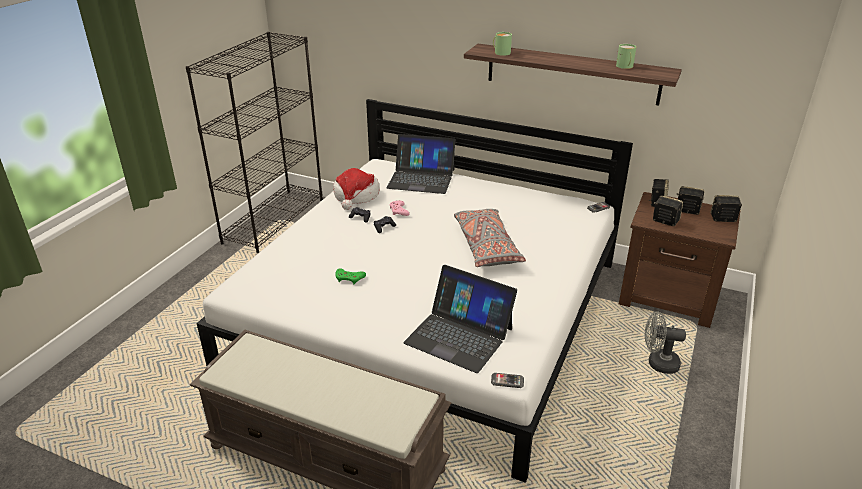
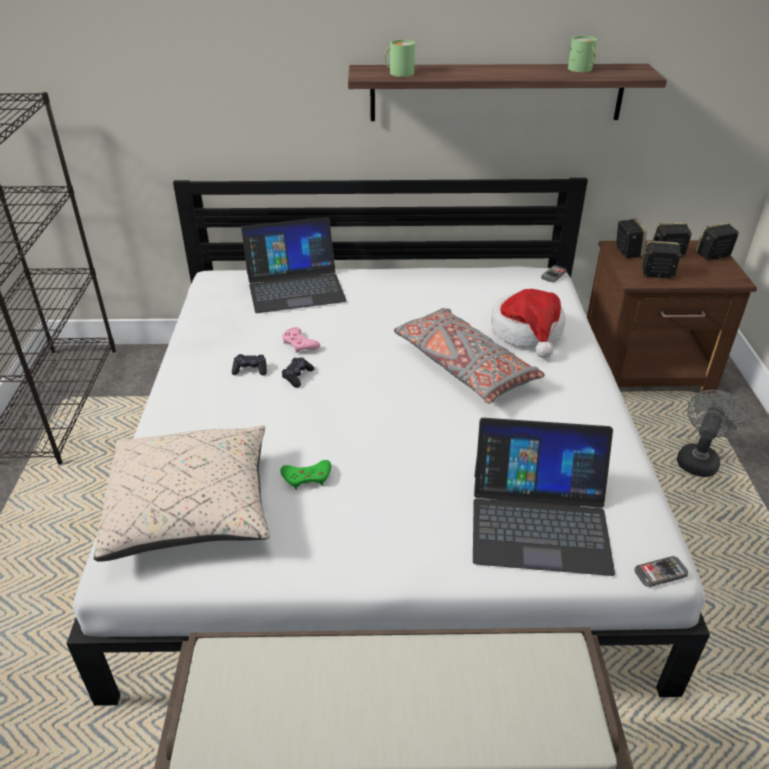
camera: 25 degrees left, 5 degrees up
(281, 276) = (192, 509): none -> beige pillow
(356, 196) = (217, 336): hat -> hat (527, 332)
(658, 363) = (698, 459): grey fan -> grey fan turned 135 degrees clockwise

